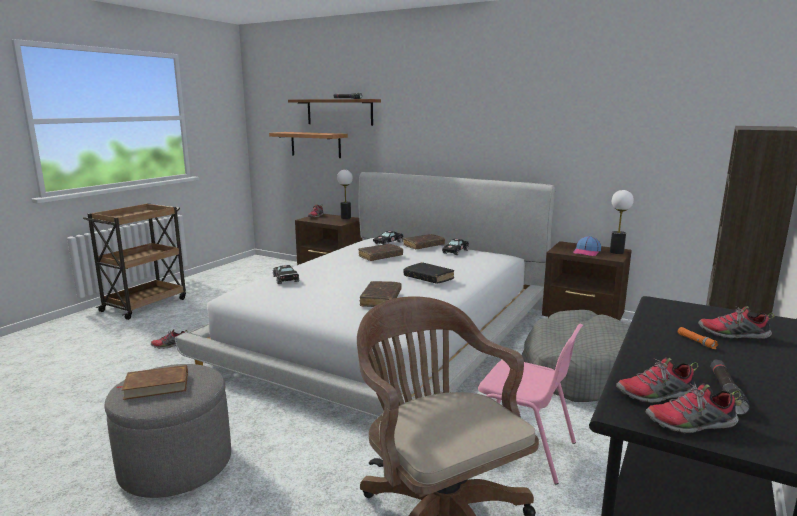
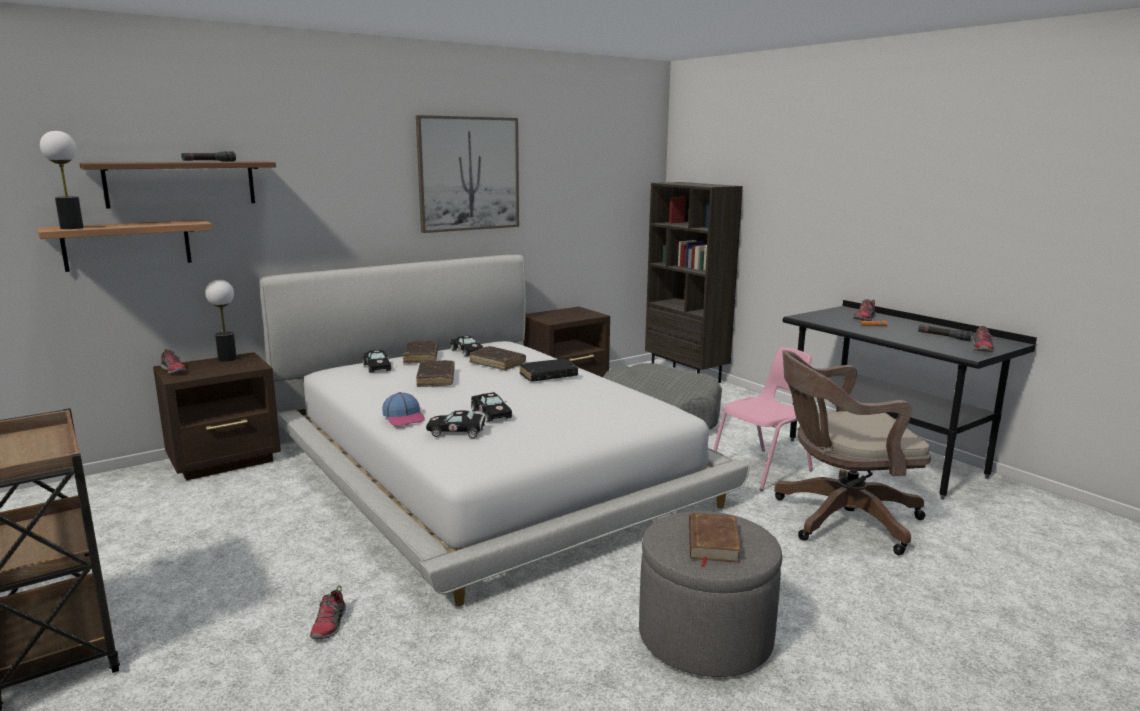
camera: 65 degrees left, 0 degrees up
(326, 279) = (491, 413): none -> black toy car
(381, 299) = (593, 403): brown book -> brown book (497, 363)
(522, 110) = (469, 174): none -> picture
(587, 252) = (568, 316): cap -> cap (404, 417)
(616, 252) = (581, 310): table lamp -> table lamp (72, 228)
(655, 395) = (948, 347): shoe -> none

